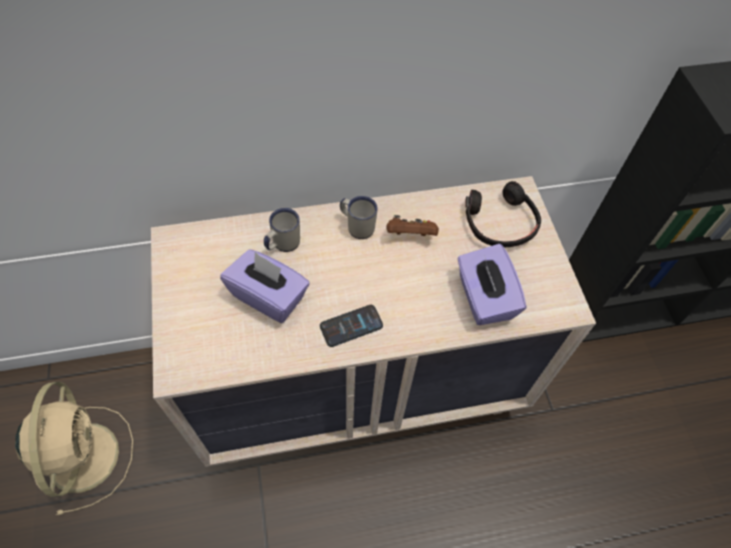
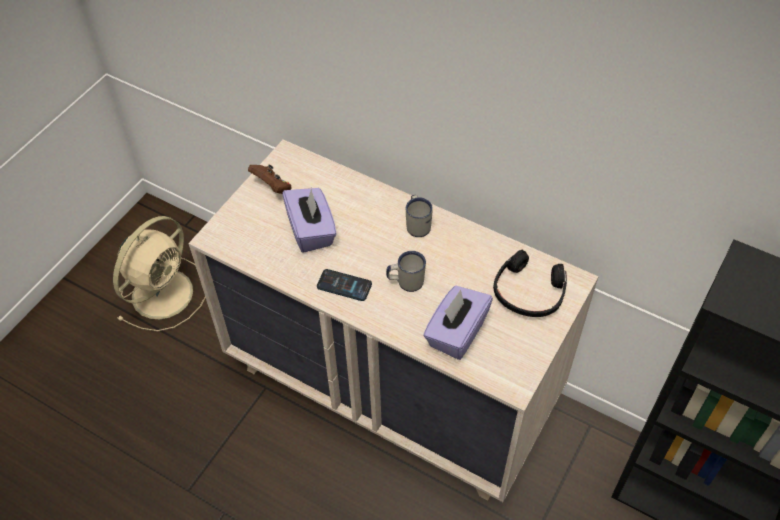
camera: 45 degrees right, 5 degrees down
(282, 244) = (353, 203): white mug -> white mug (405, 282)
(410, 235) = (449, 255): brown game controller -> brown game controller (272, 187)

